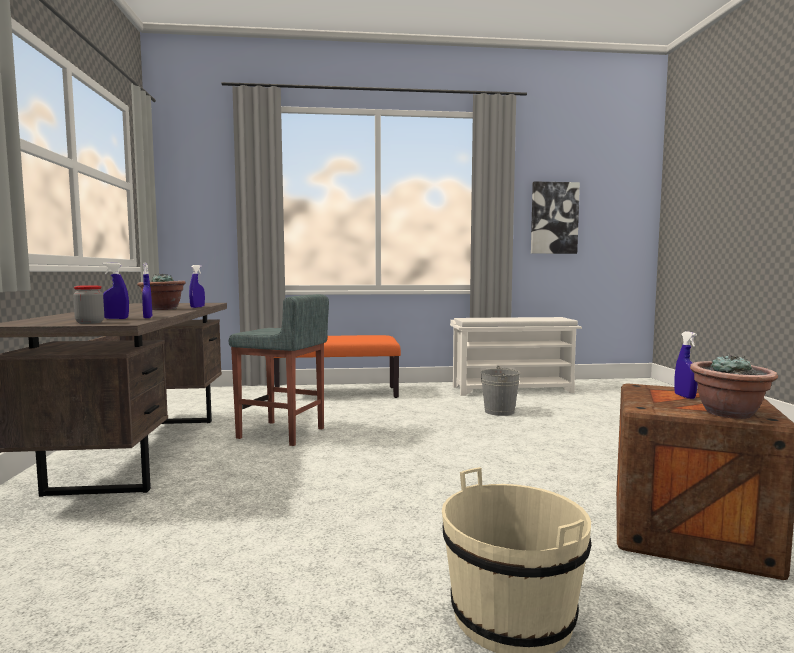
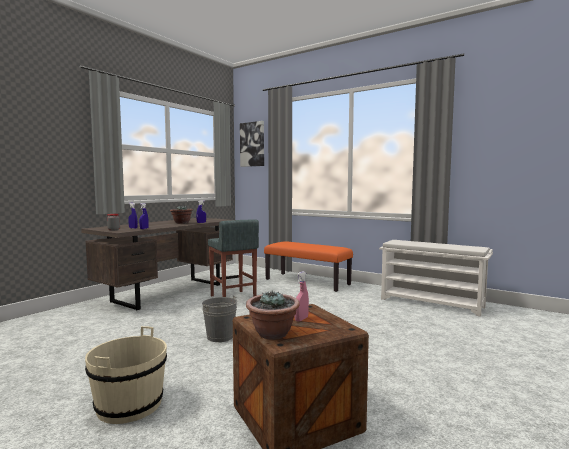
camera: 40 degrees right, 0 degrees up
(499, 411) = (379, 315): grey bucket -> grey bucket (220, 337)
(554, 218) = (496, 158): picture -> picture (252, 144)
(684, 396) = (301, 319): blue spray bottle -> pink spray bottle

